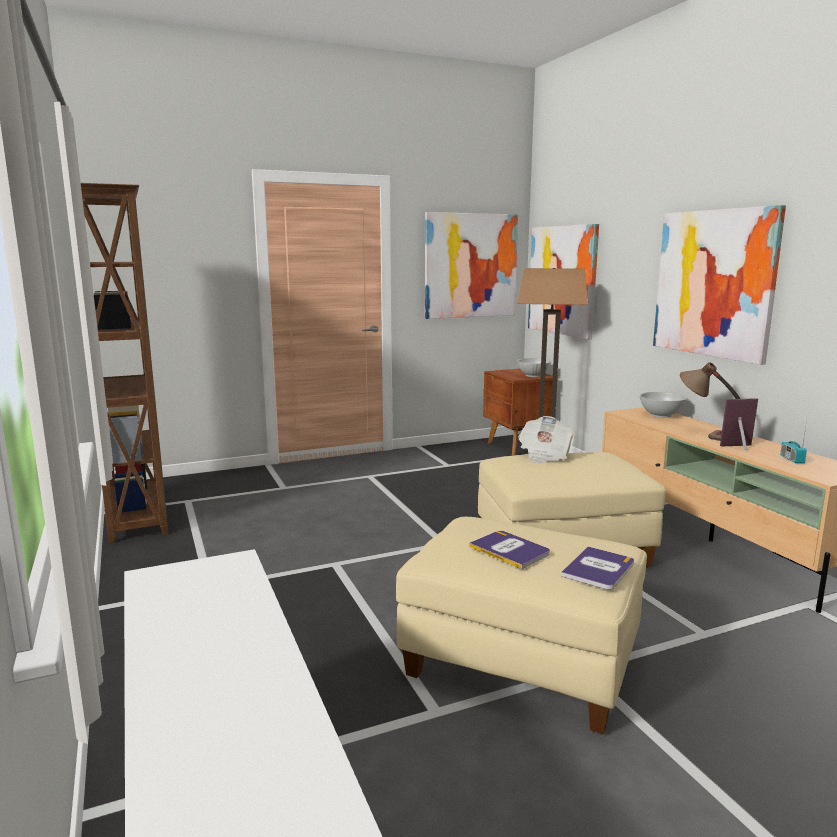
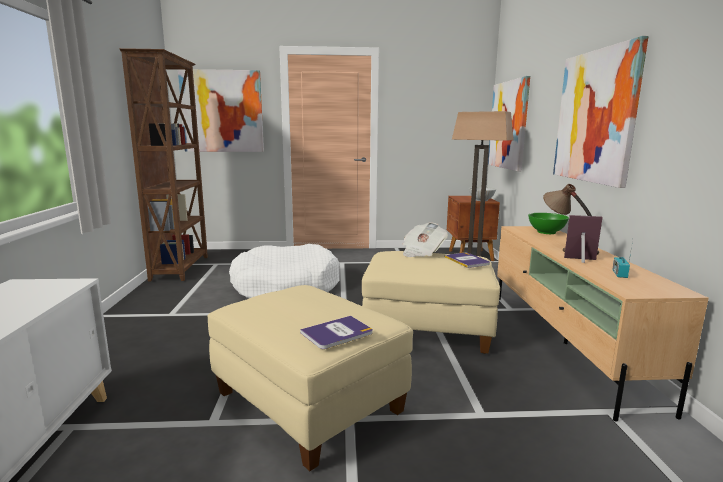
camera: 20 degrees right, 0 degrees up
(330, 520) = (286, 286): none -> white dog bed
(470, 266) = (442, 115): picture -> picture (222, 111)
(510, 550) = (290, 309): book -> book (467, 261)
(660, 415) = (546, 232): white bowl -> green bowl

